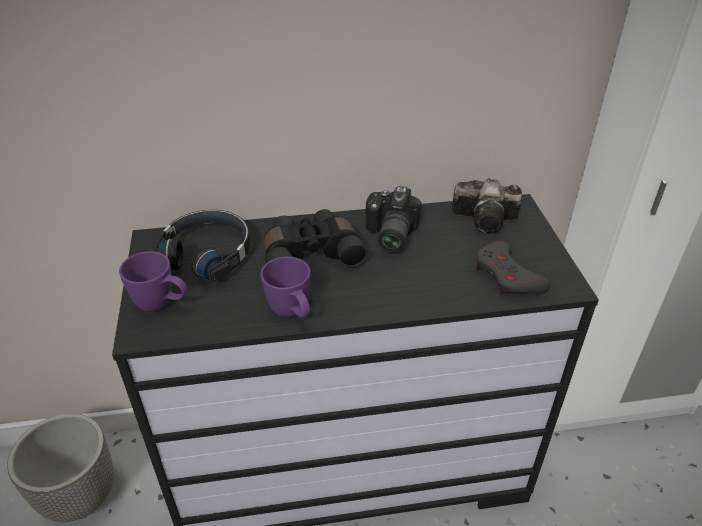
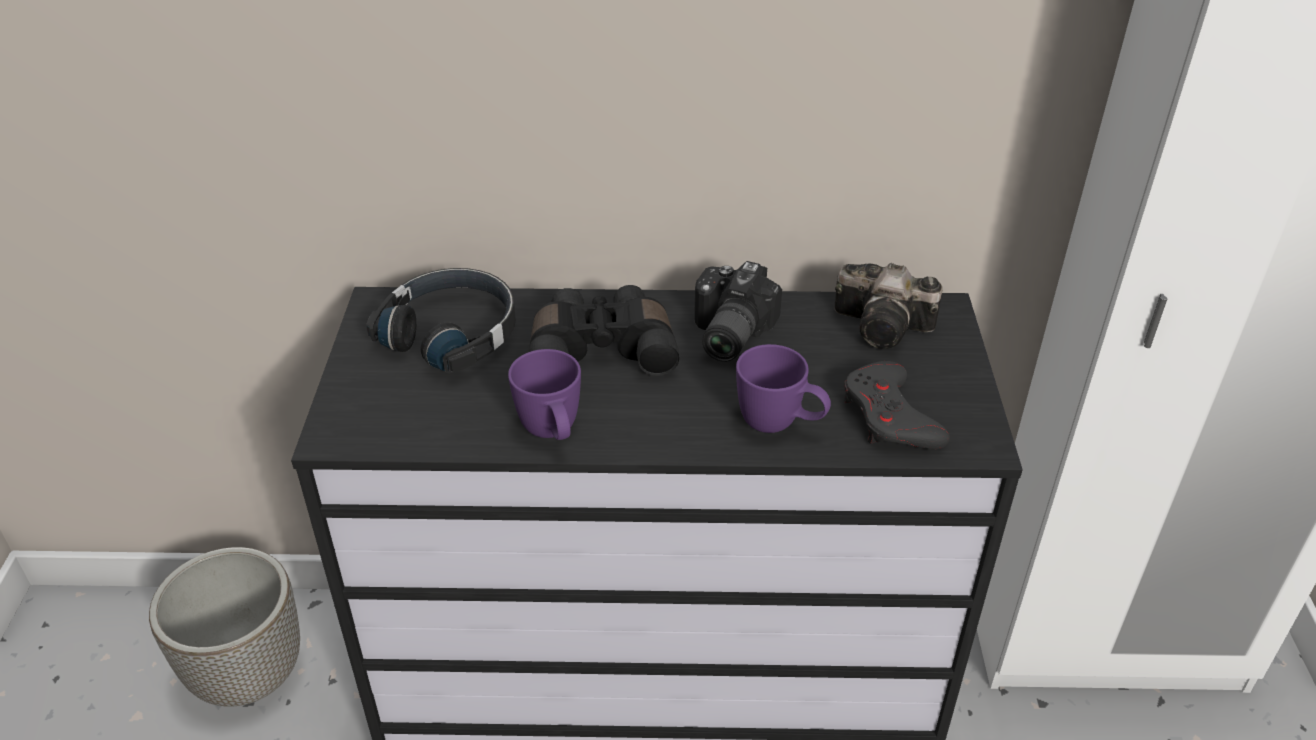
camera: 10 degrees right, 0 degrees up
(162, 305) = (372, 399): purple mug -> purple mug (780, 425)

